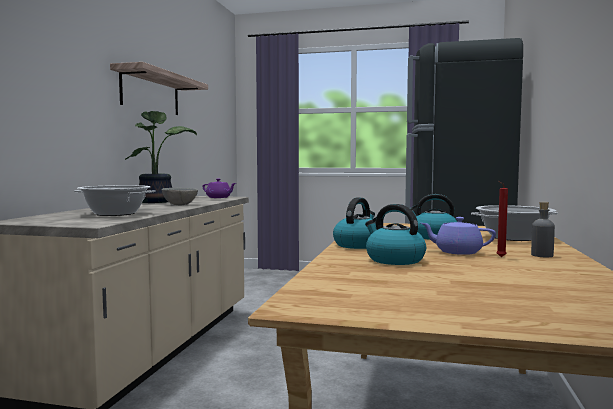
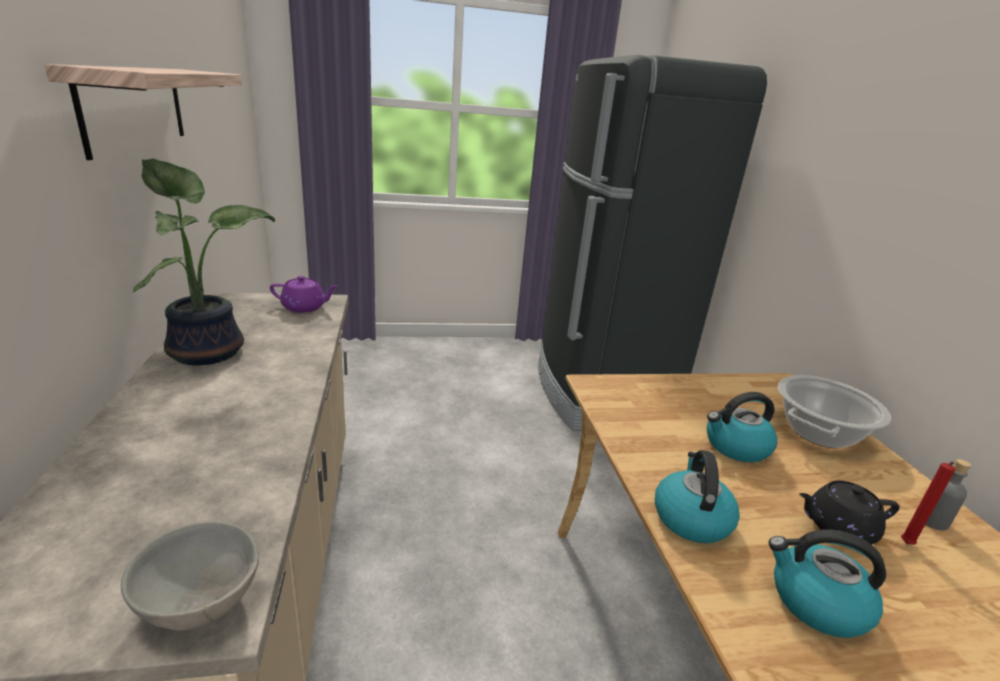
camera: 25 degrees left, 20 degrees up
(115, 214) = (197, 485): cooking pot -> none
(180, 205) = (279, 376): grey bowl -> grey bowl (202, 600)
(457, 252) = (837, 527): purple teapot -> black teapot

